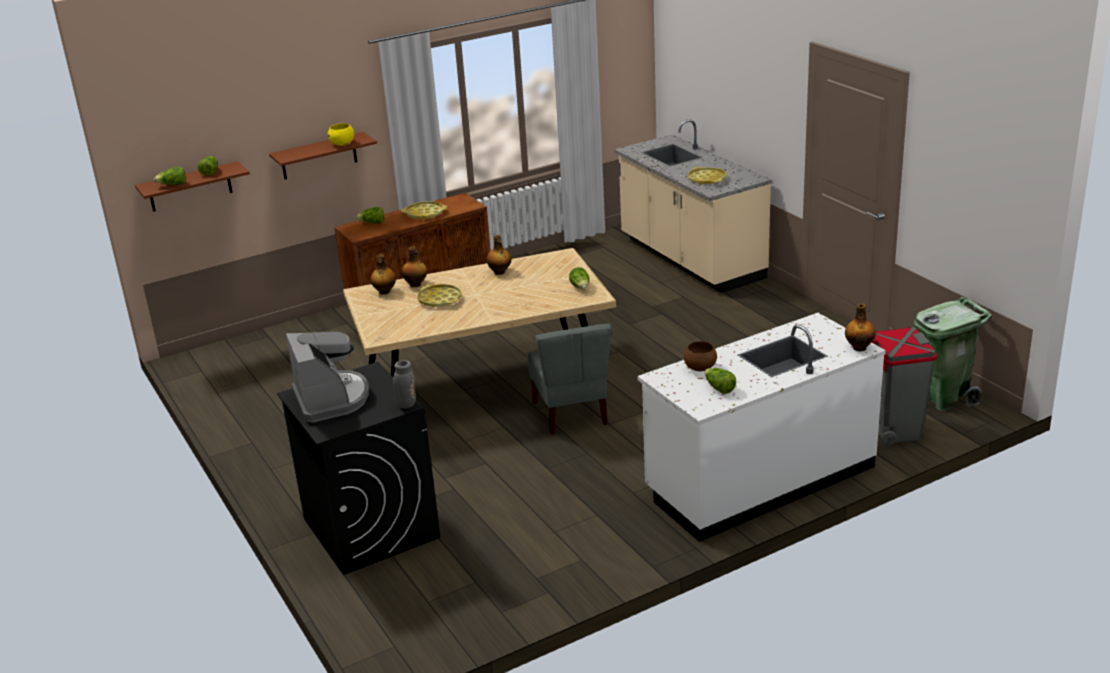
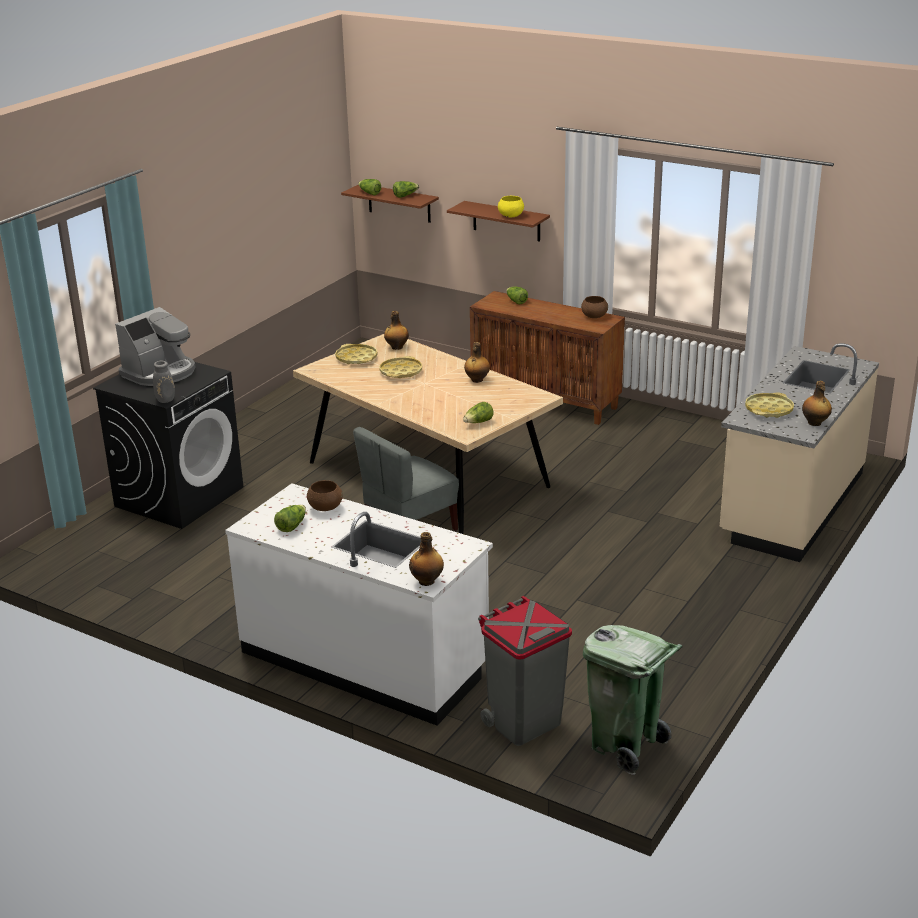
camera: 60 degrees right, 0 degrees up
(416, 284) = (421, 355): bottle -> bottle (815, 423)
(424, 214) = (557, 315): yellow tray -> yellow tray (356, 358)
(449, 202) = (594, 316): none -> brown bowl

